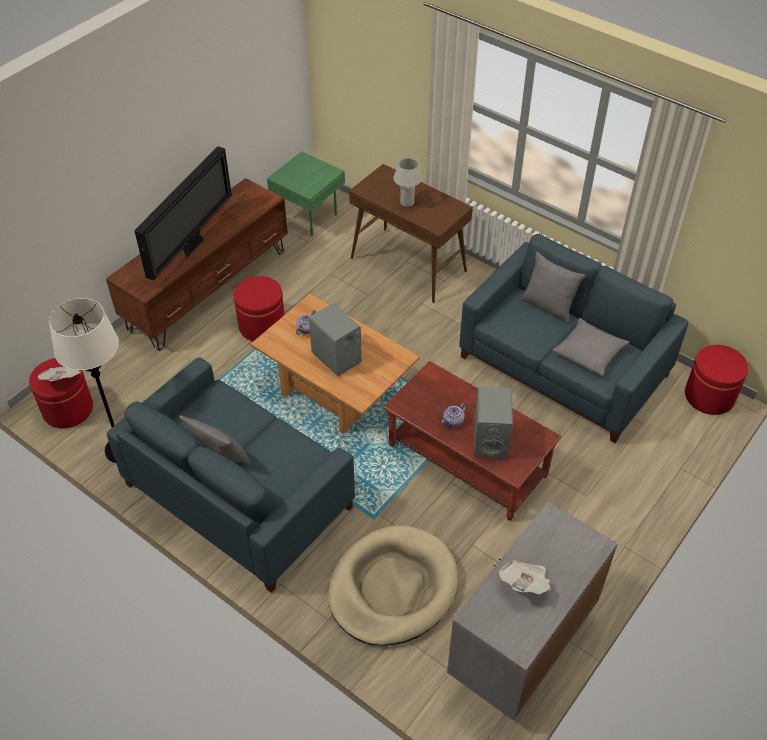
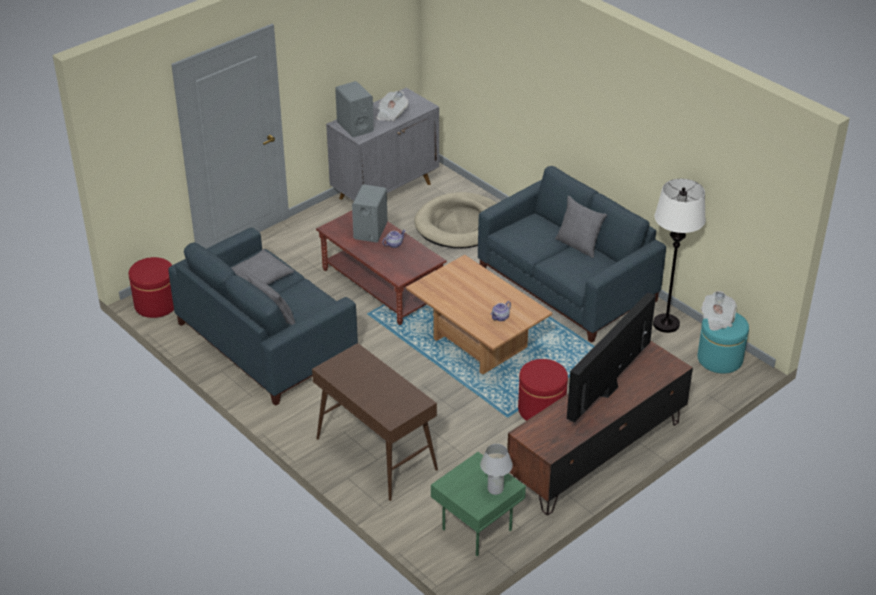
camera: 170 degrees left, 10 degrees down
(68, 409) = (720, 359): red ottoman -> turquoise ottoman
(336, 357) = (477, 293): grey speaker -> grey speaker (355, 126)
(407, 202) = (378, 380): white table lamp -> white table lamp (495, 489)

